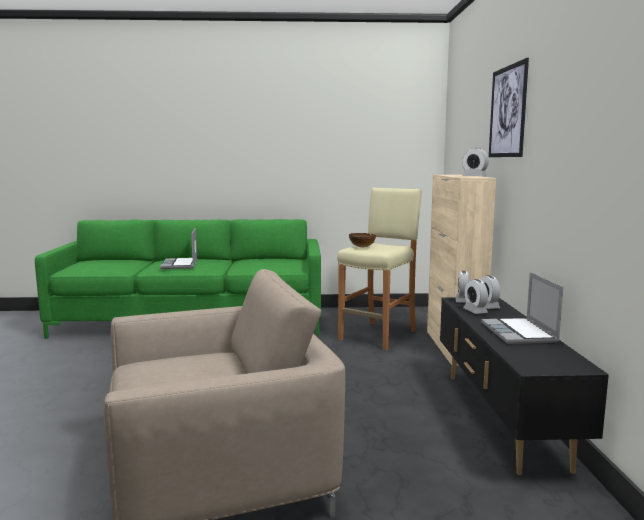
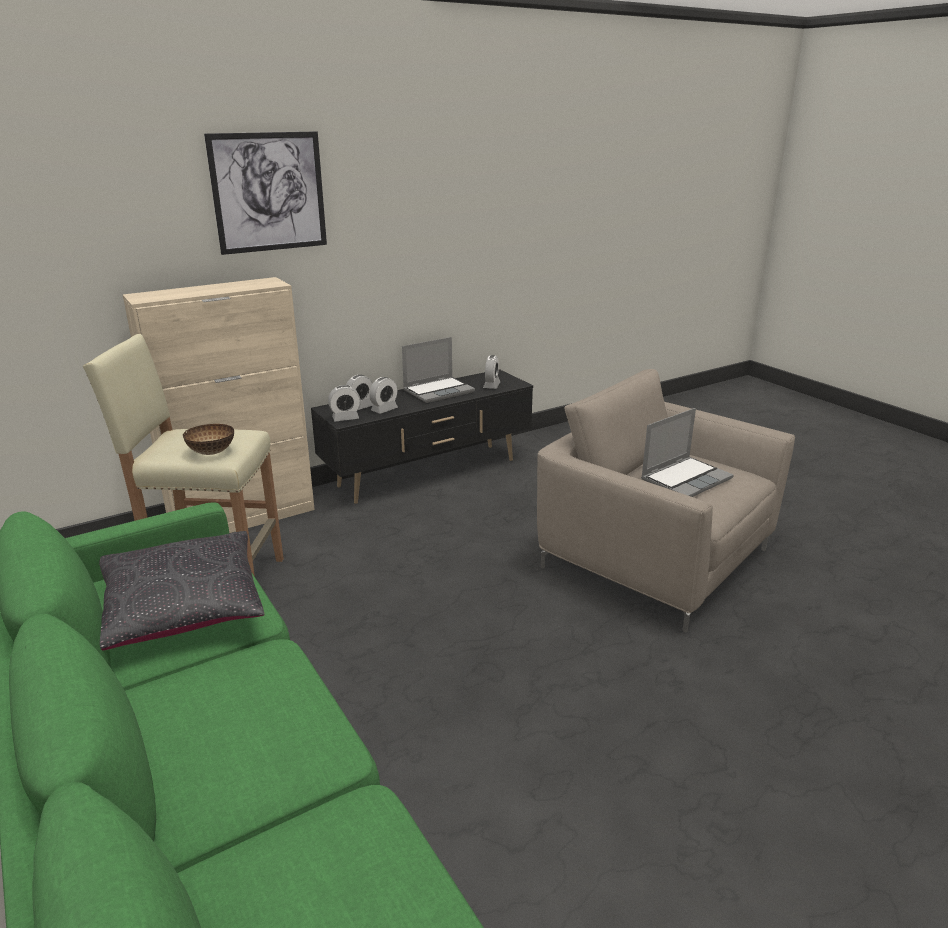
camera: 120 degrees left, 15 degrees up
(180, 265) = (248, 726): laptop -> laptop (686, 479)
(261, 264) = (182, 608): none -> black pillow
(474, 177) = (259, 282): alarm clock -> alarm clock (491, 385)

